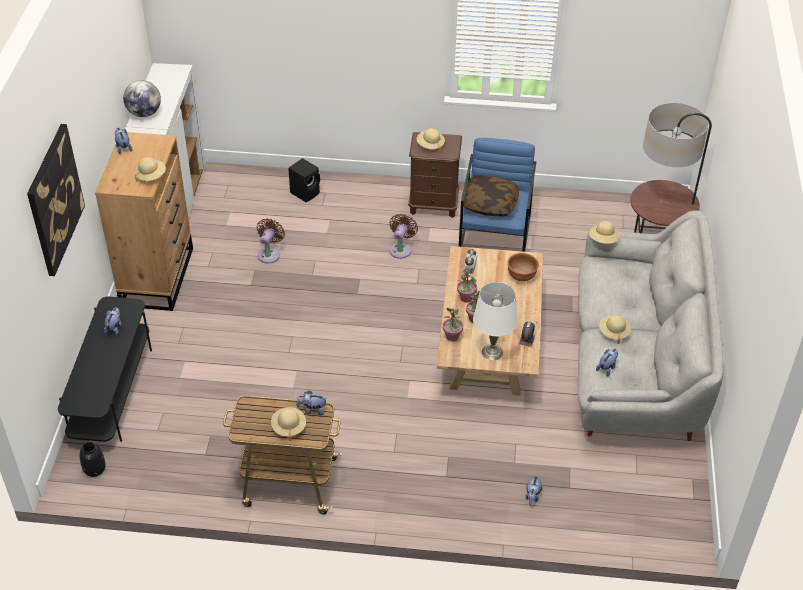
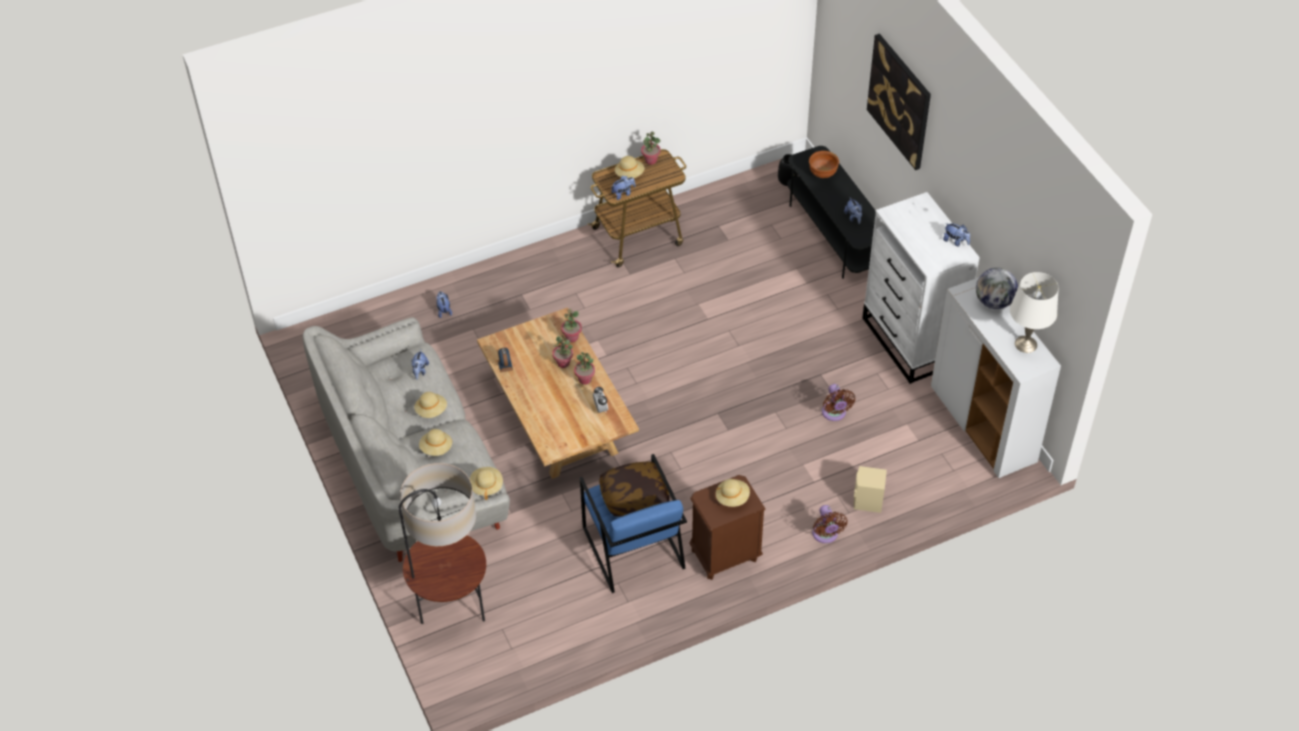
camera: 150 degrees right, 5 degrees up
(151, 176) = (899, 227): beige hat -> beige hat (436, 448)
(157, 276) = (910, 342): brown dresser -> white dresser
(254, 432) = (651, 160): none -> potted plant
(306, 192) = (868, 502): black speaker -> beige speaker
(401, 249) = (715, 482): brown fan -> brown fan (825, 535)
(492, 352) = (528, 339): white table lamp -> white table lamp (1025, 344)
(522, 277) = (548, 426): brown bowl -> brown bowl (822, 173)

